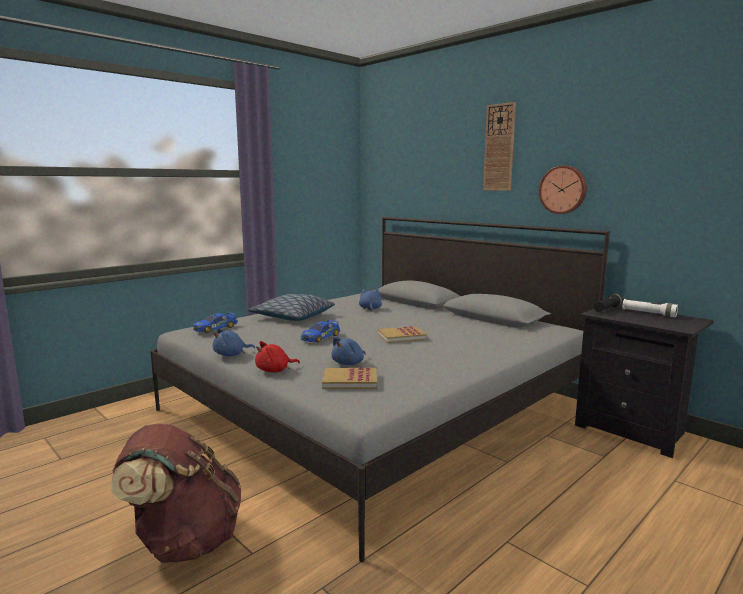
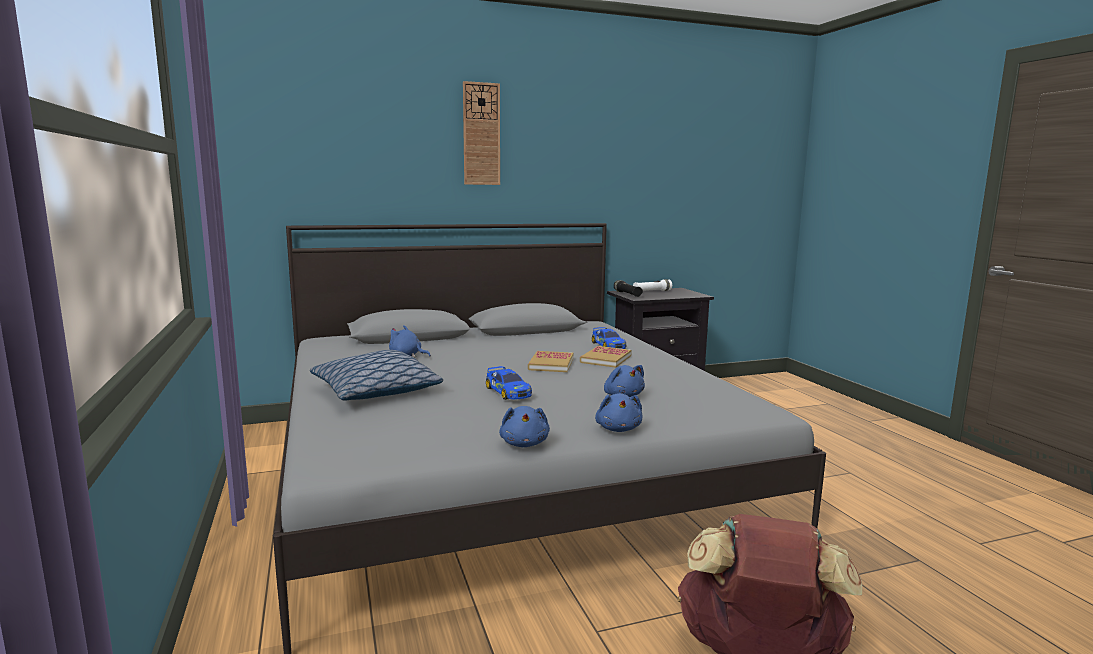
camera: 65 degrees left, 0 degrees up
(215, 328) = (369, 437): toy car -> toy car (608, 345)
(275, 370) = (618, 429): red plush toy -> blue plush toy
(350, 381) = (683, 403): book -> book (606, 359)
(563, 190) = (558, 184): wall clock -> none

